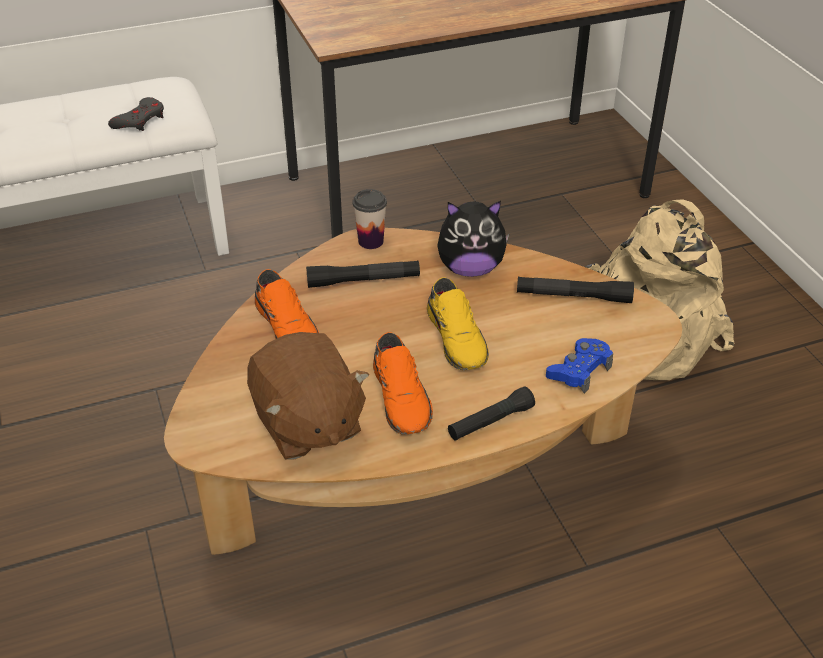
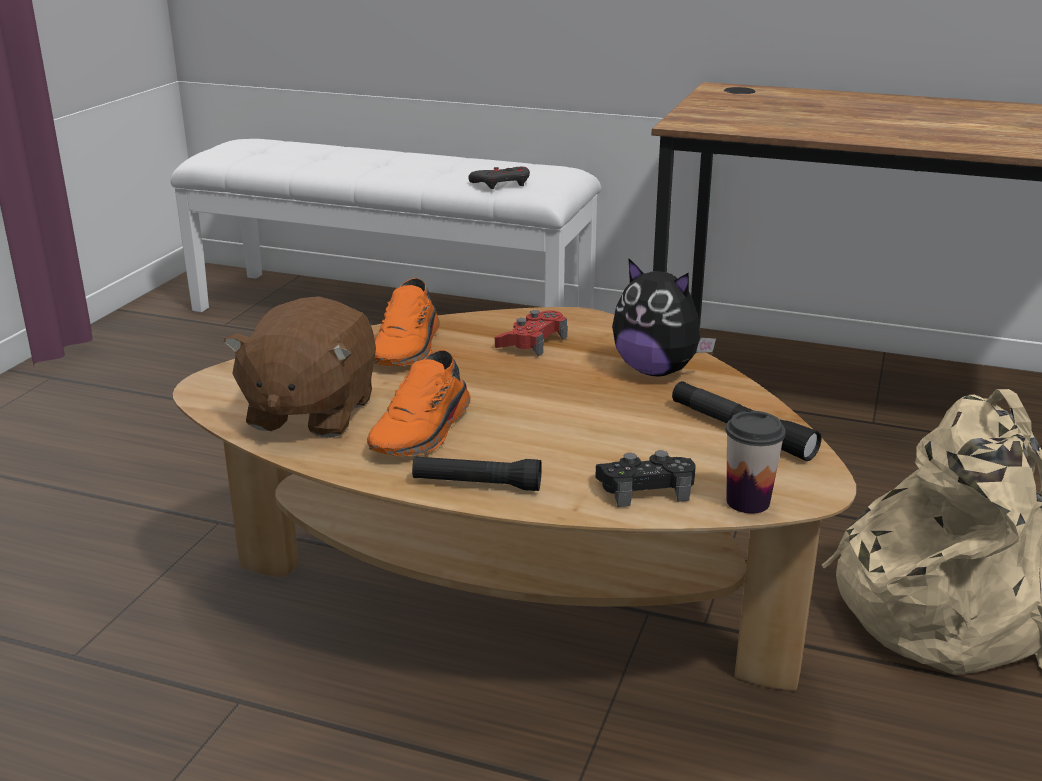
camera: 40 degrees right, 15 degrees down
(363, 280) = (532, 342): black flashlight -> red game controller
(370, 241) = (586, 319): cup -> cup (748, 502)
(458, 338) = (553, 413): yellow shoe -> none
(579, 370) = (645, 488): blue game controller -> black game controller

